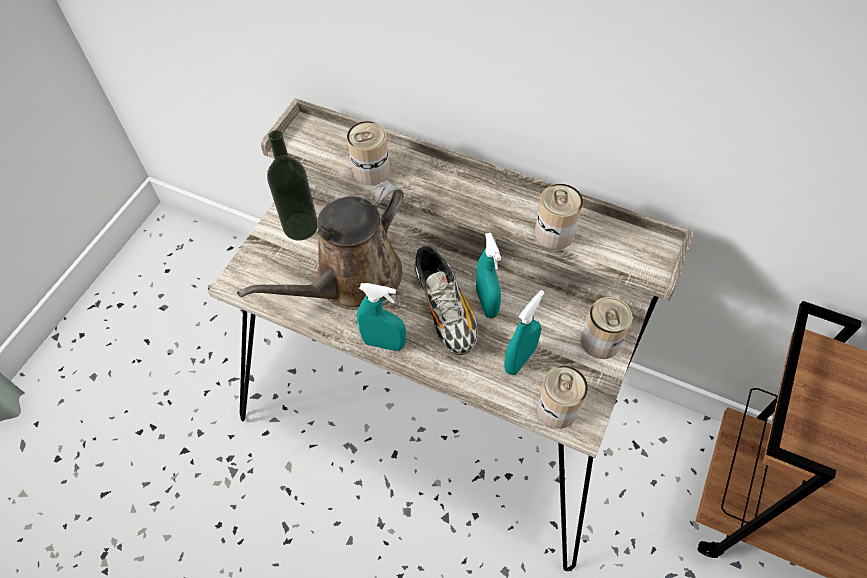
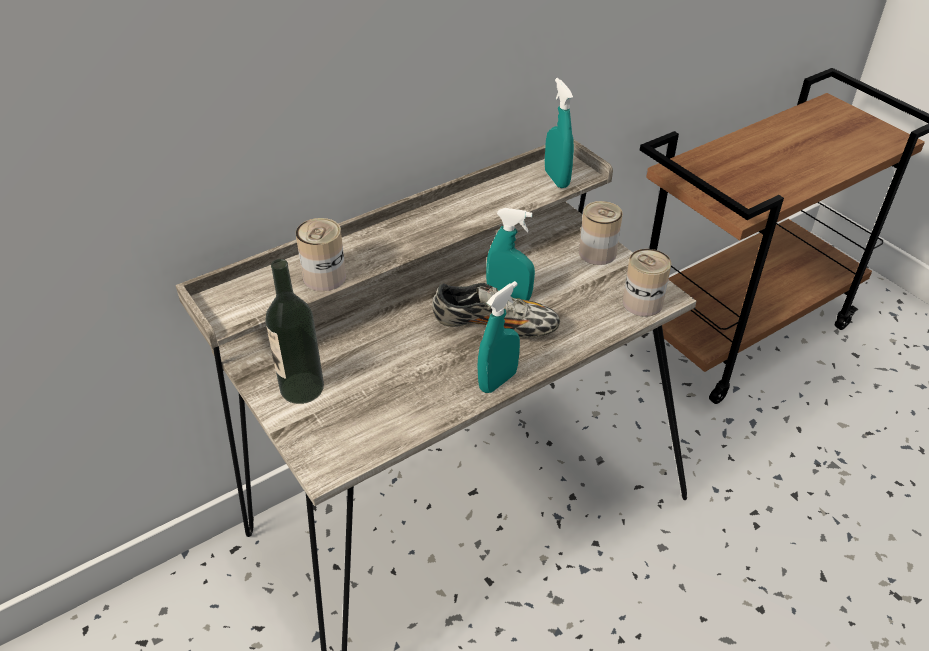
camera: 60 degrees left, 15 degrees down
(352, 280) = (406, 375): brown watering can -> none
(520, 359) = (581, 303): turquoise spray bottle -> turquoise spray bottle (556, 179)
(554, 233) = (503, 203): can -> none

